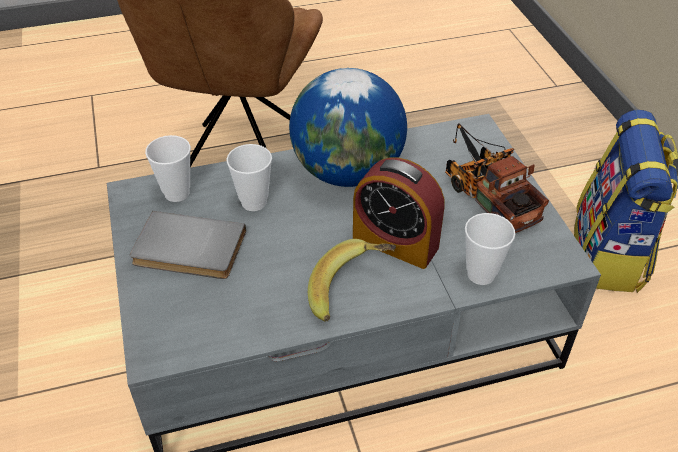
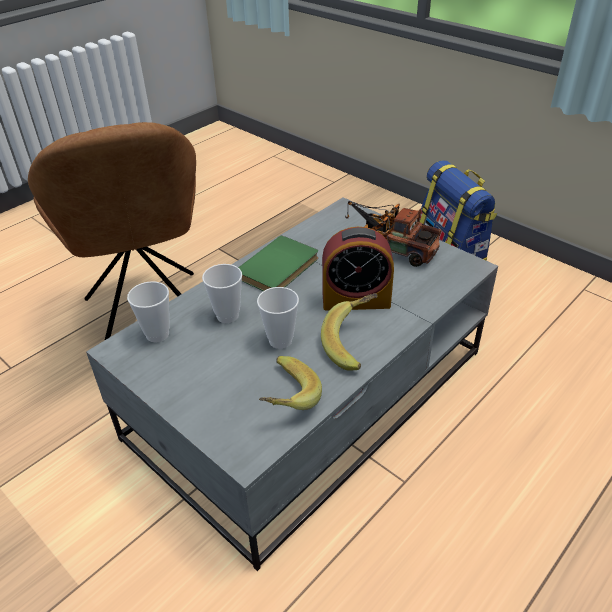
camera: 30 degrees left, 5 degrees down
(188, 250) = (205, 370): grey book -> none
(234, 314) = (284, 398): none -> banana
(347, 172) = (280, 268): globe -> green book
(481, 274) = (429, 296): cup -> cup (280, 340)

